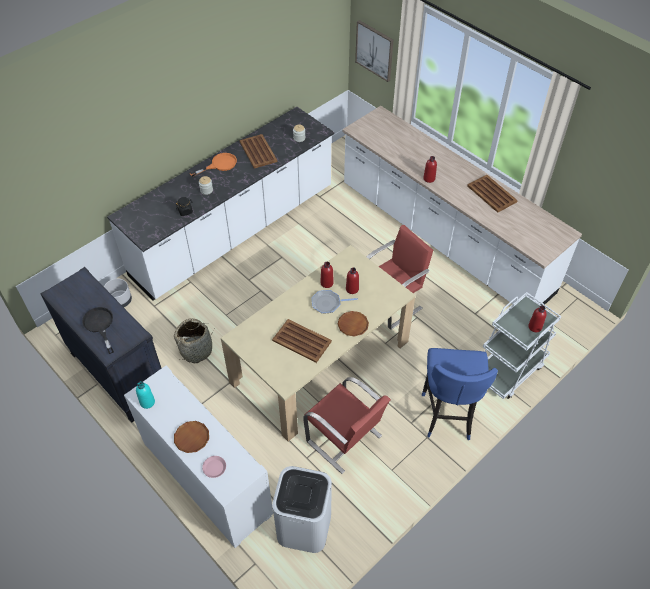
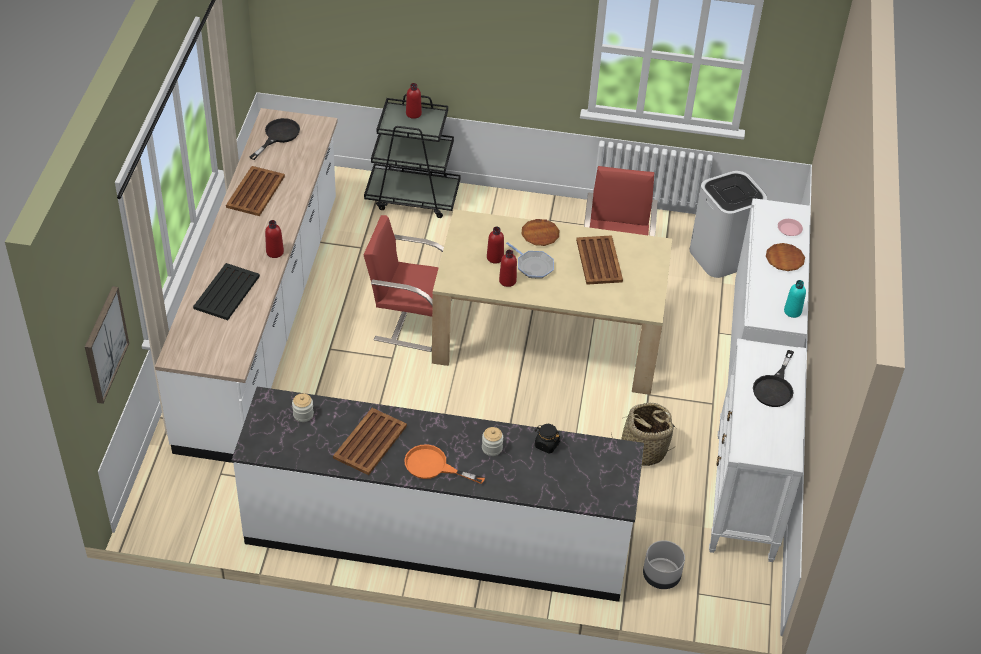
camera: 130 degrees left, 5 degrees down
(119, 375) = (745, 497): black dresser -> white dresser
(412, 148) = (227, 292): none -> black tray
(447, 415) = (511, 216): blue stool -> none
(508, 369) = (413, 196): white cart -> black cart
(543, 228) = (278, 136): none -> black frying pan

